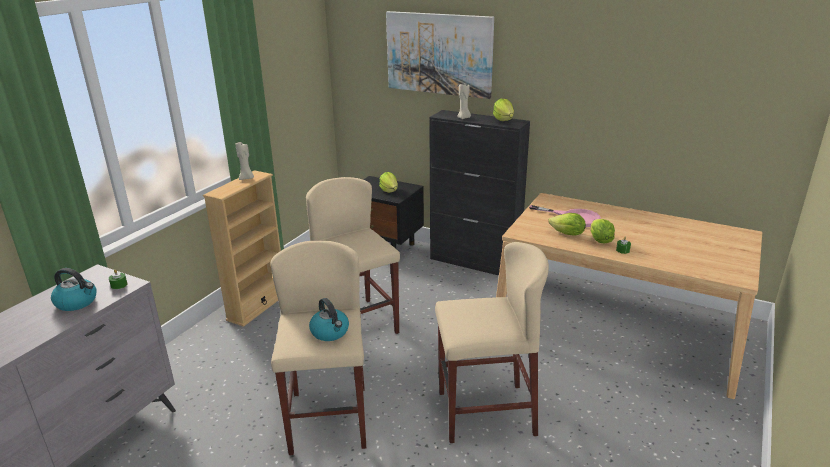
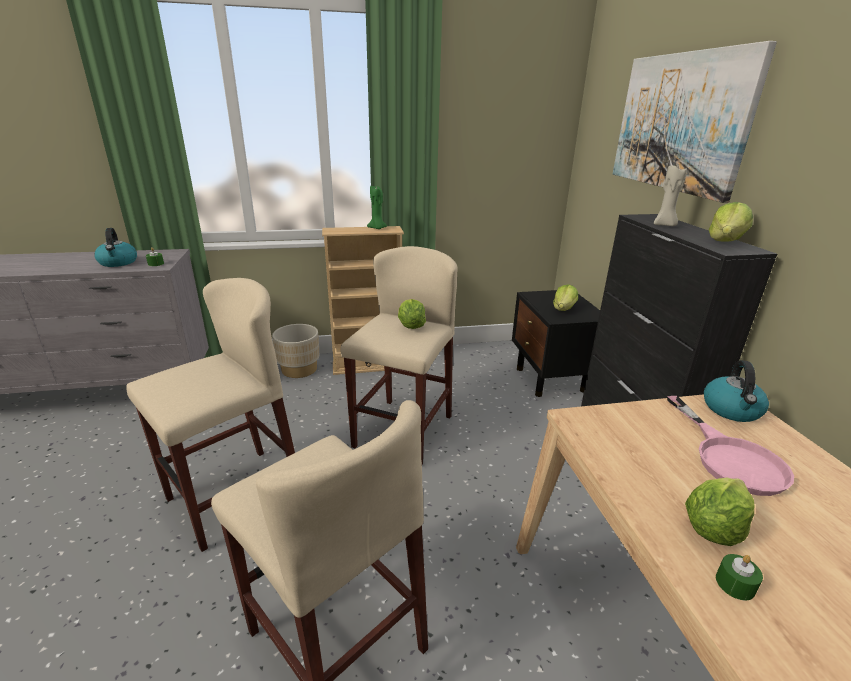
camera: 50 degrees right, 0 degrees up
(208, 340) = (299, 369): none -> beige planter
(247, 178) = (377, 228): beige candle -> green candle
(330, 332) = (191, 390): kettle -> kettle (732, 410)
(567, 234) = (663, 473): lettuce -> lettuce (411, 326)

